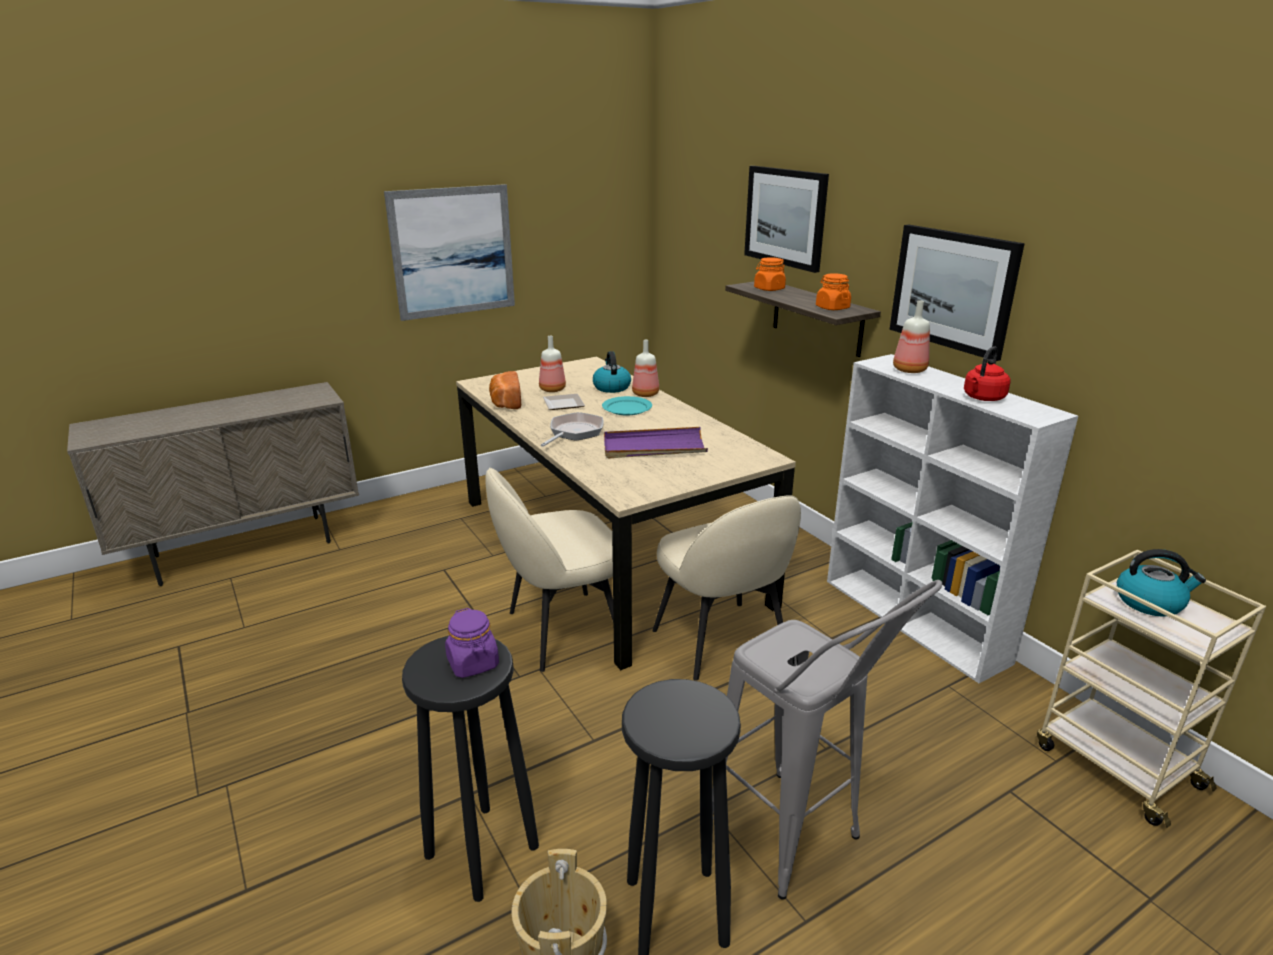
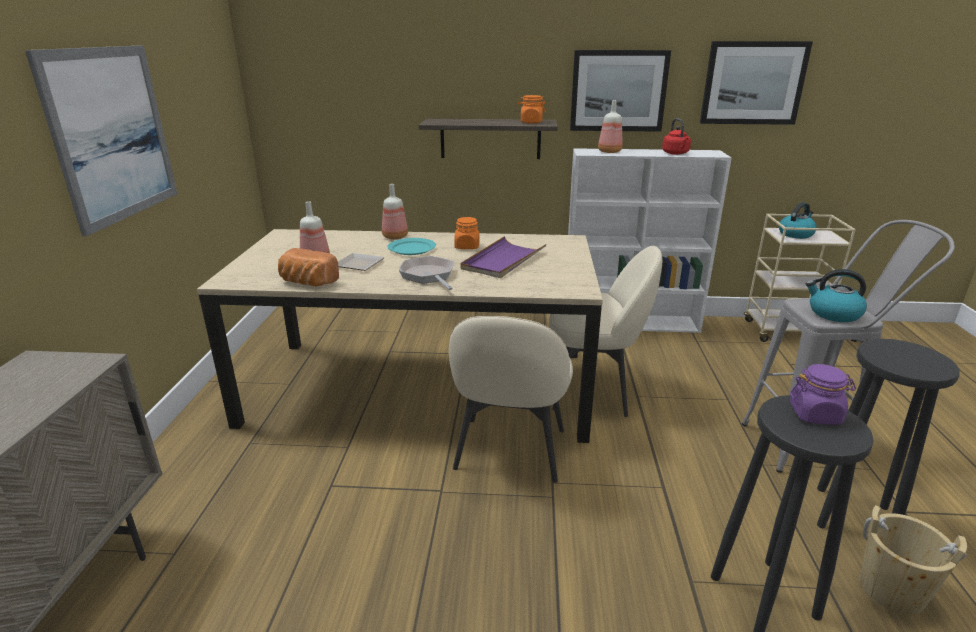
camera: 55 degrees left, 0 degrees up
(611, 387) = (356, 242): kettle -> kettle (833, 314)
(769, 289) = (454, 121): orange jar -> orange jar (467, 246)
(785, 217) = (442, 60): picture -> picture (753, 83)

